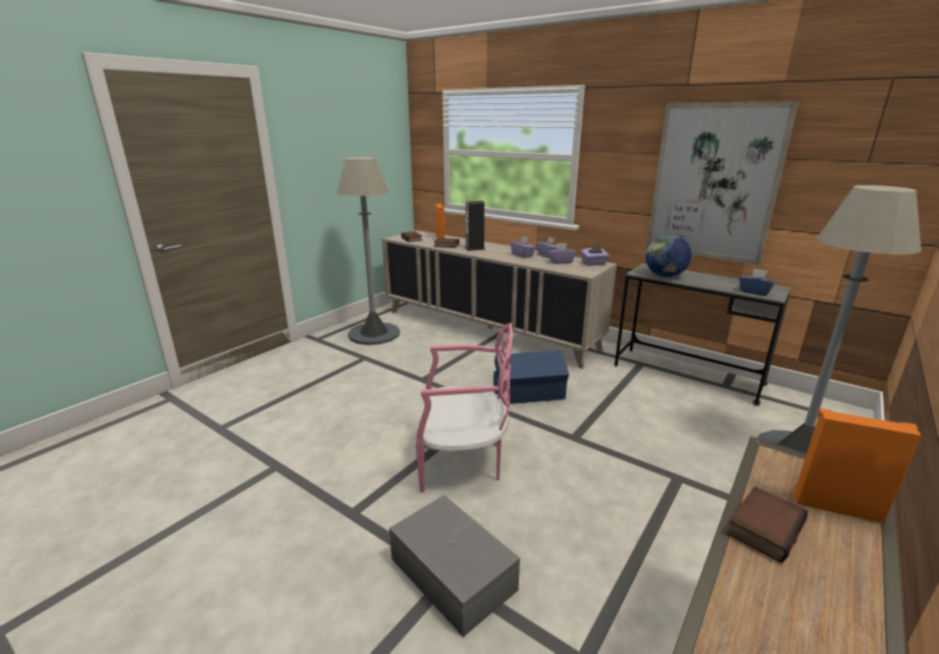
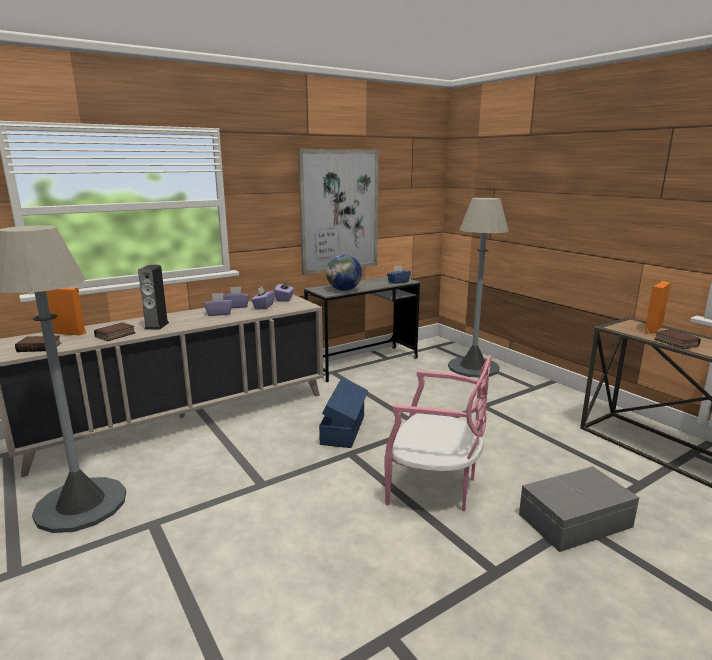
camera: 70 degrees left, 5 degrees down
(463, 461) = (434, 487): pink chair -> pink chair turned 90 degrees clockwise

